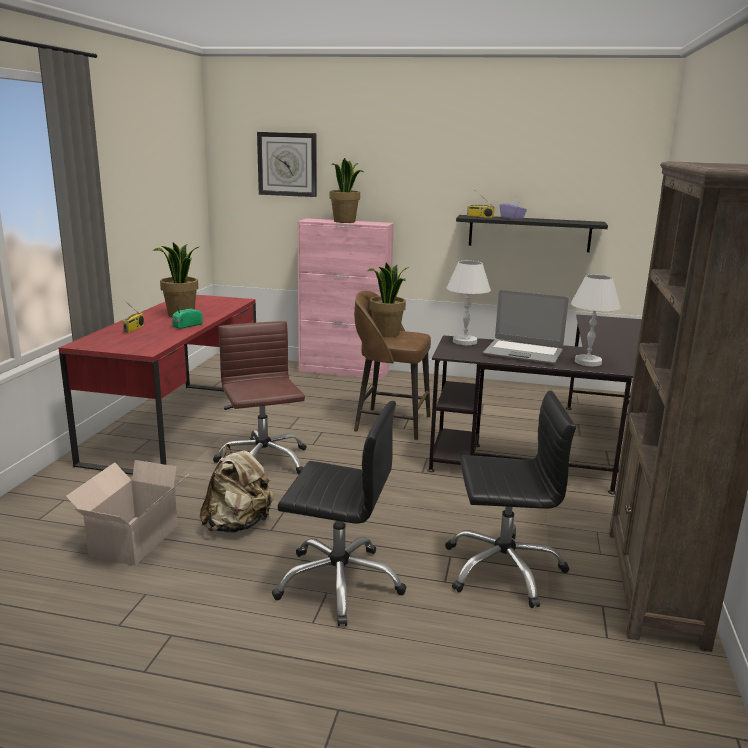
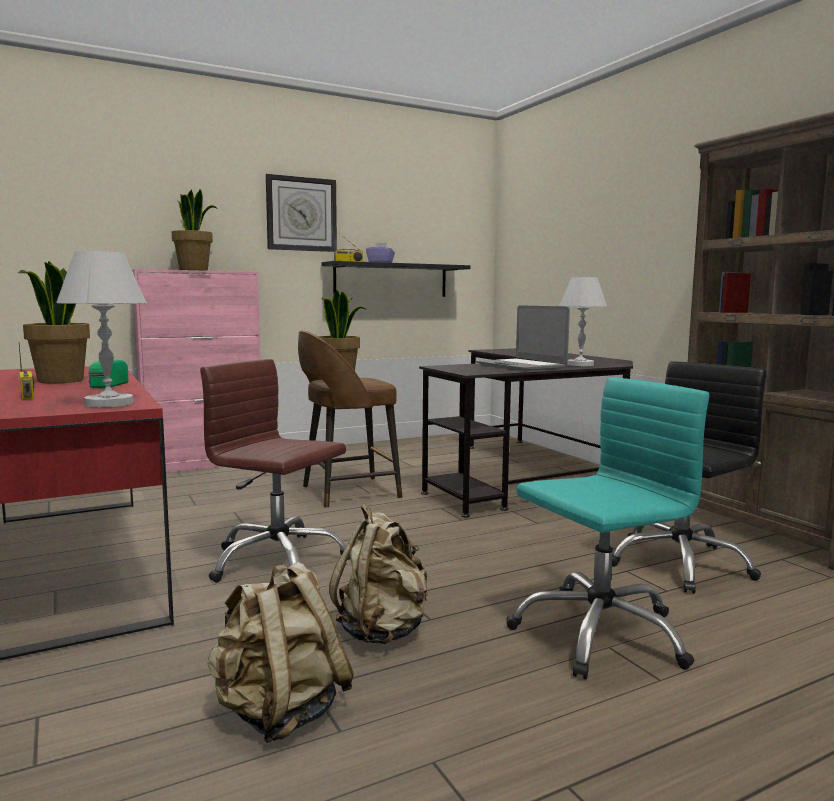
camera: 40 degrees left, 10 degrees down
(132, 541) = (279, 712): cardboard box -> beige backpack
(287, 164) = (97, 198): wall clock -> wall clock (301, 214)
(339, 582) = (599, 633): black office chair -> turquoise office chair
(465, 341) = (453, 366): white table lamp -> white table lamp (109, 403)
(523, 353) = (521, 366): laptop -> laptop turned 75 degrees clockwise

